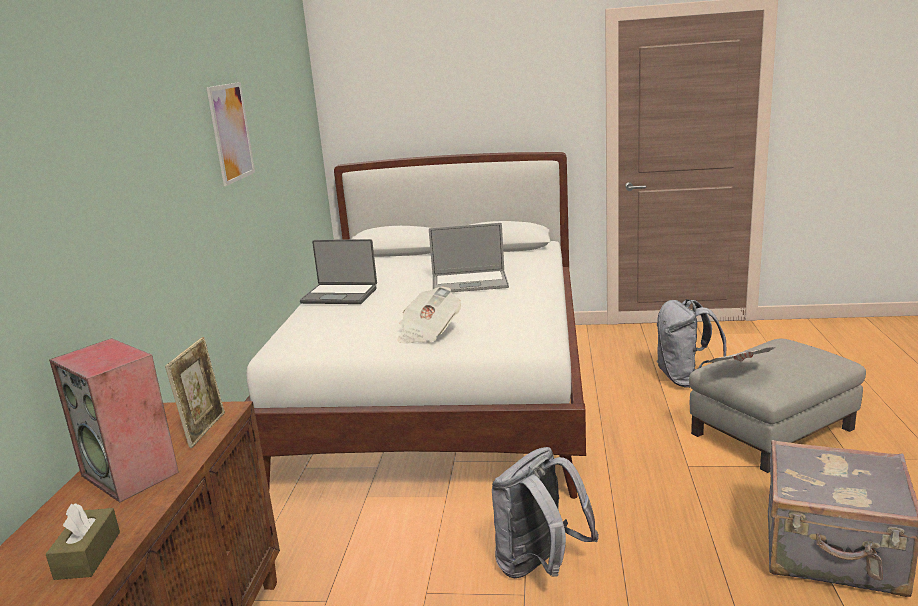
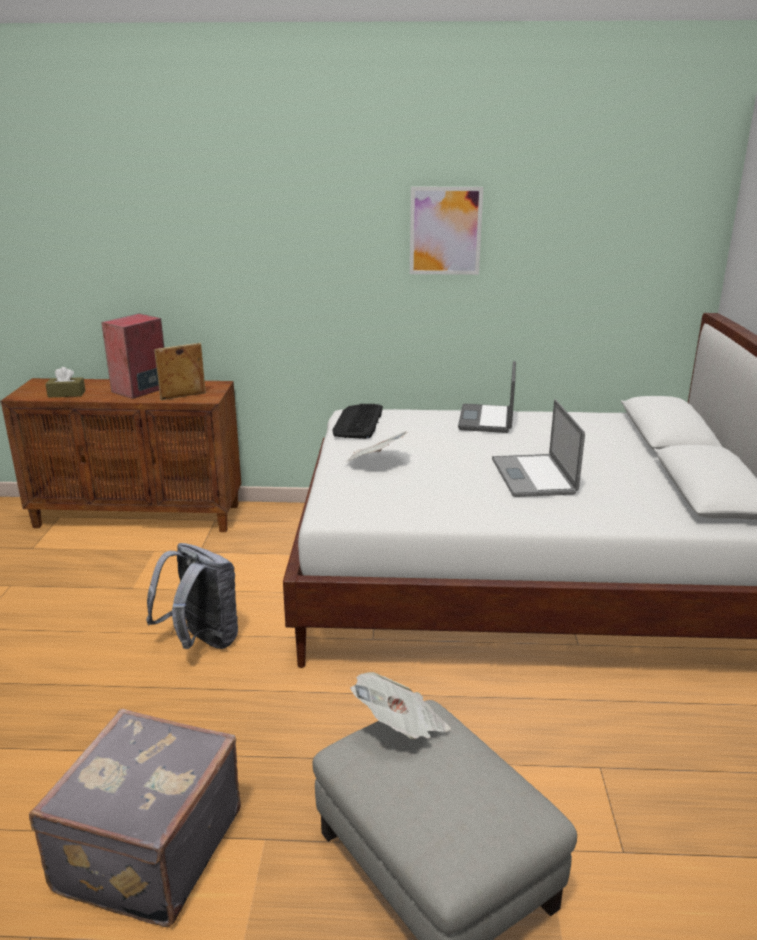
camera: 85 degrees right, 5 degrees up
(205, 429) = (183, 397): picture frame -> picture frame turned 150 degrees clockwise
(318, 343) = (358, 422): none -> keyboard
(685, 379) = (609, 799): grey backpack -> none

